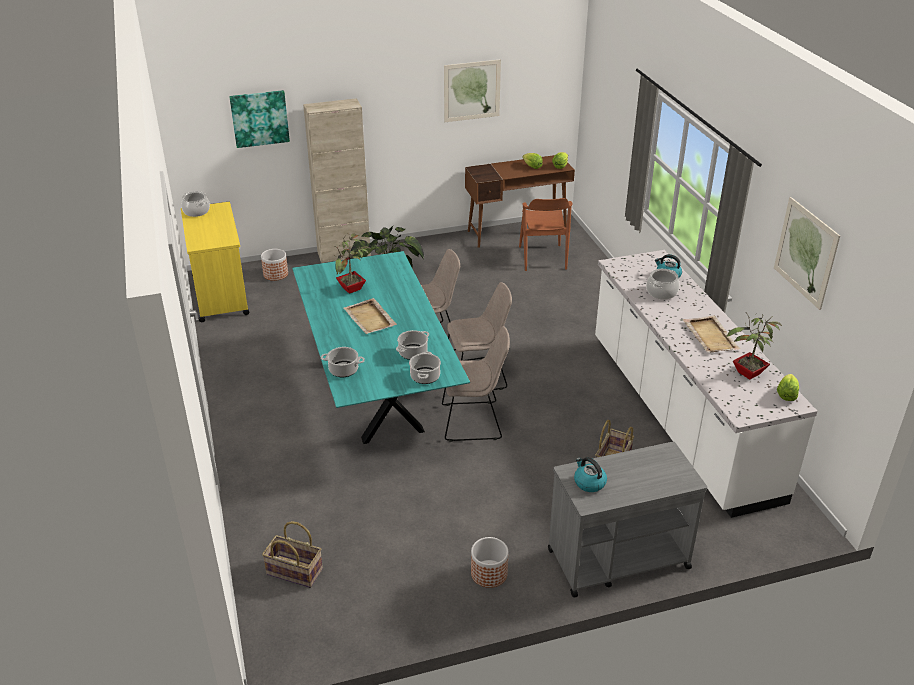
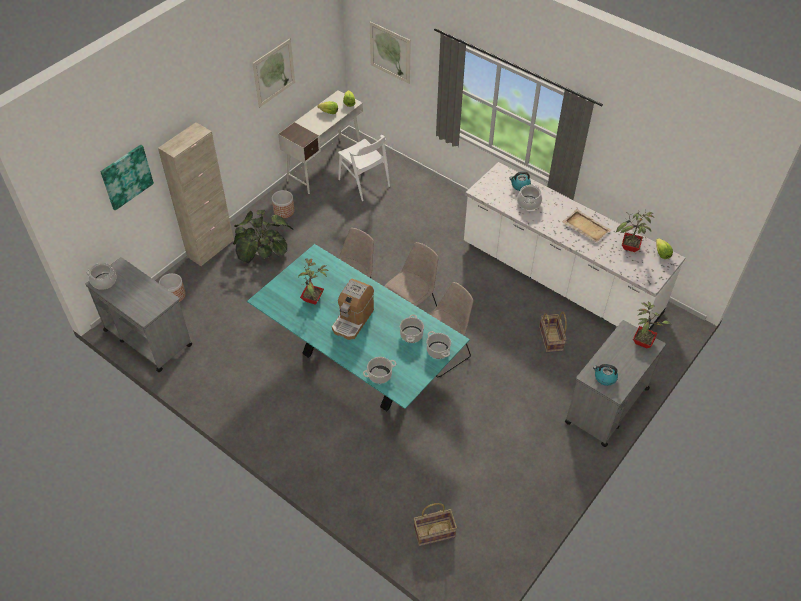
camera: 35 degrees left, 15 degrees up
(220, 294) = (147, 337): yellow cart -> grey cart
(370, 318) = (353, 320): beige tray -> coffee machine
(489, 573) = (547, 460): planter -> planter (284, 211)
(517, 232) = (325, 165): brown desk -> white desk
(542, 258) = (364, 183): brown chair -> white chair
(678, 472) = (643, 341): none -> potted plant
(805, 252) = (649, 157): picture -> picture (390, 52)

